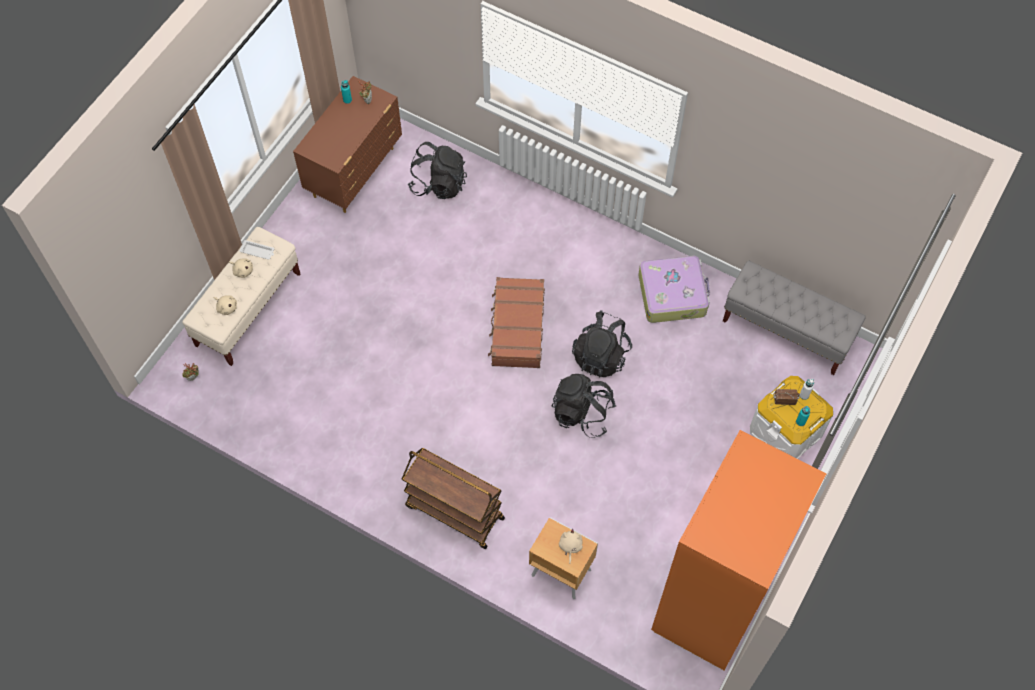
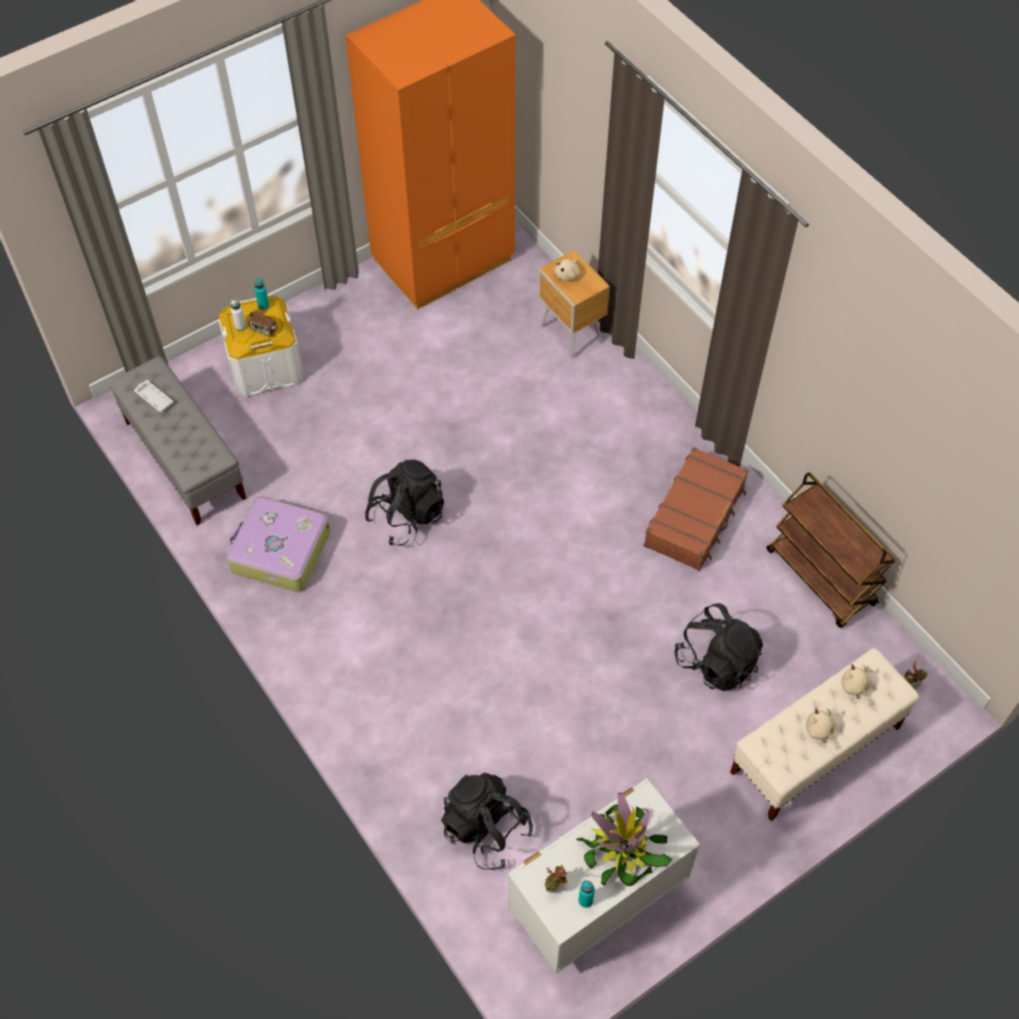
camera: 155 degrees left, 5 degrees down
(258, 251) = (791, 750): white tray -> white tray (153, 397)
(337, 131) = (621, 850): none -> potted plant
(355, 172) = (595, 902): brown dresser -> white dresser
(454, 512) = (653, 425): brown cart -> brown cart (821, 578)
(517, 328) = (485, 587): brown suitcase -> brown suitcase (695, 516)
(582, 413) = (464, 465): black backpack -> black backpack (716, 662)

